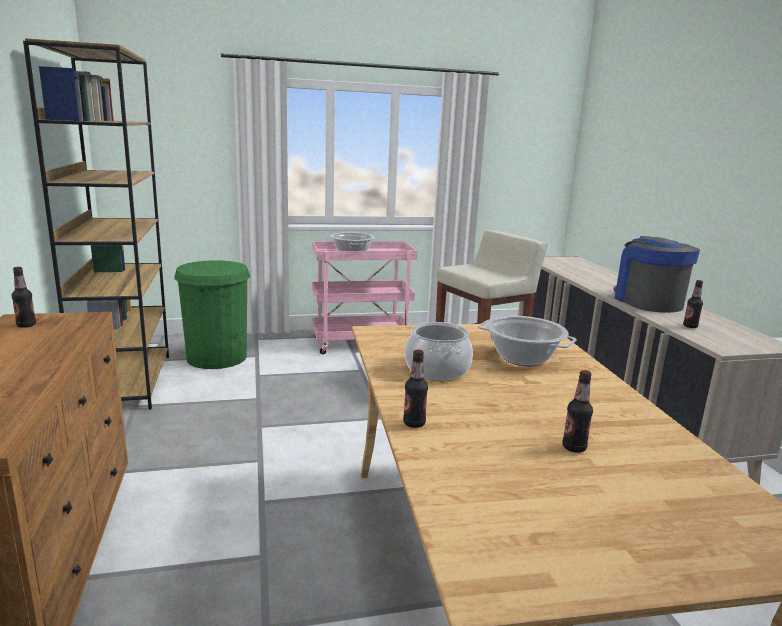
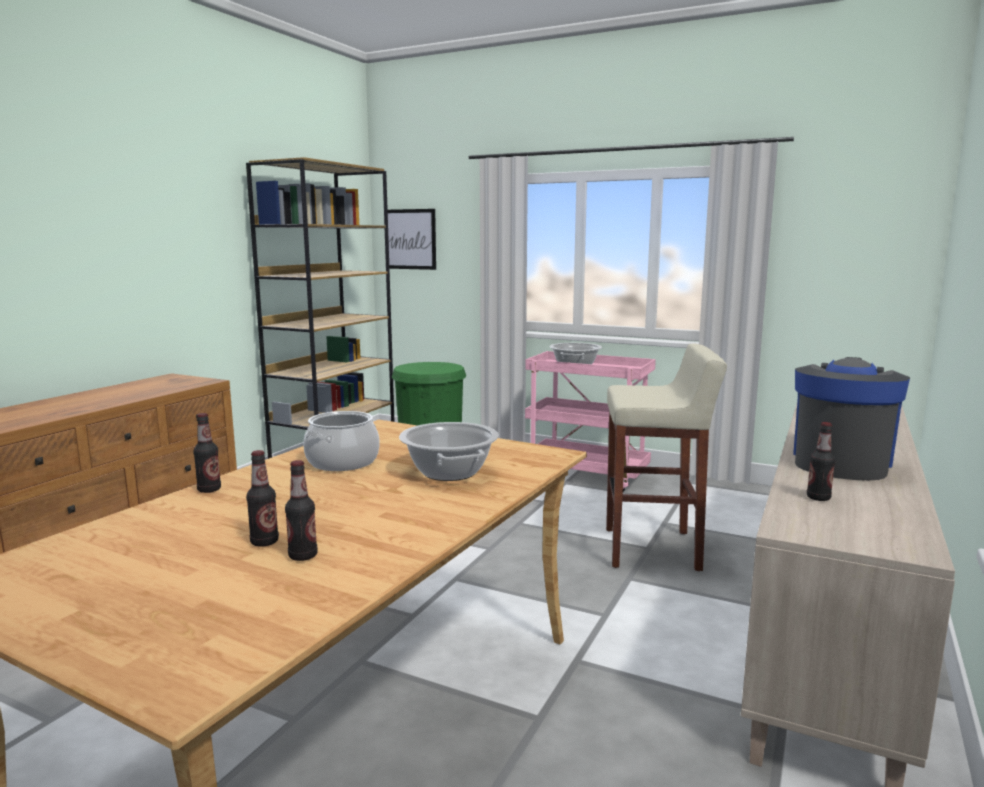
camera: 40 degrees right, 5 degrees down
(26, 325) = (162, 380): bottle -> bottle (303, 556)
(143, 134) = (410, 239): none -> picture

